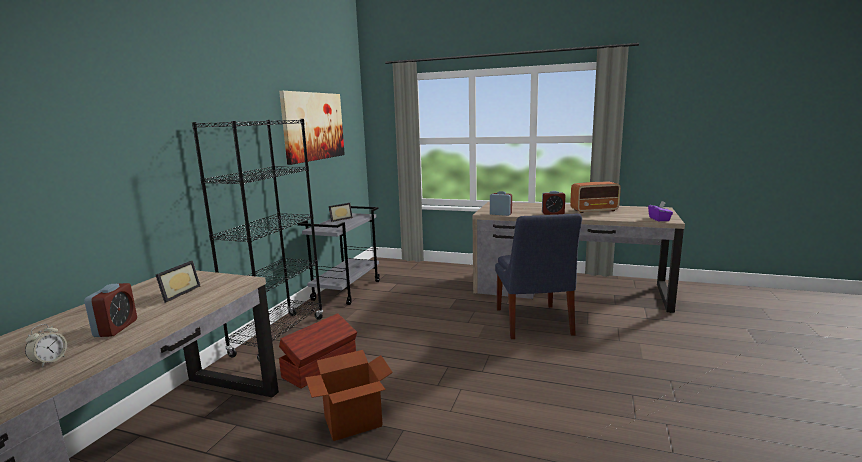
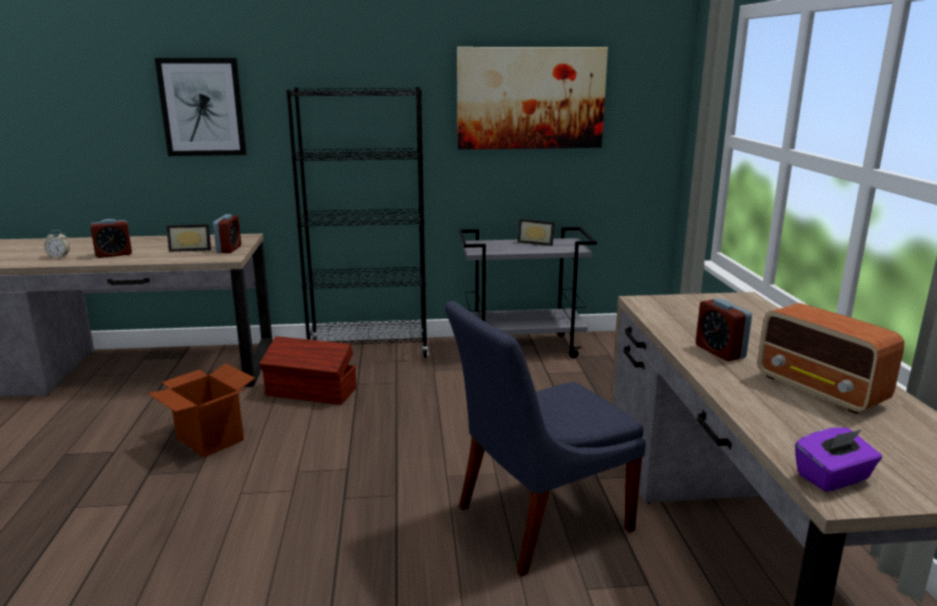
camera: 65 degrees right, 5 degrees up
(105, 147) = (202, 107): none -> picture
(500, 214) = (650, 312): alarm clock -> alarm clock (229, 249)

